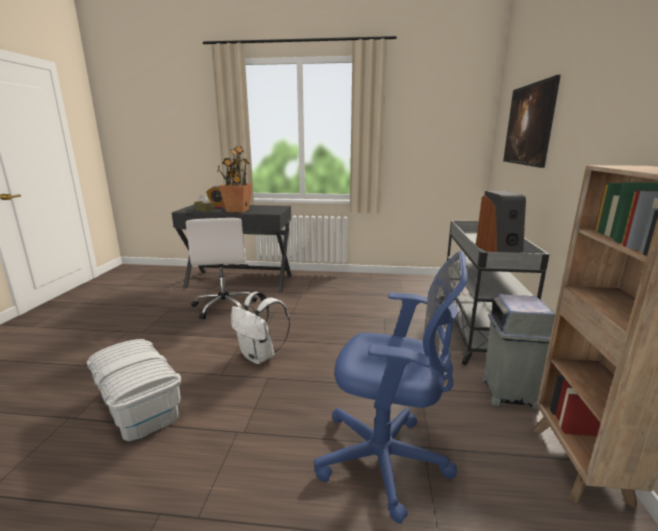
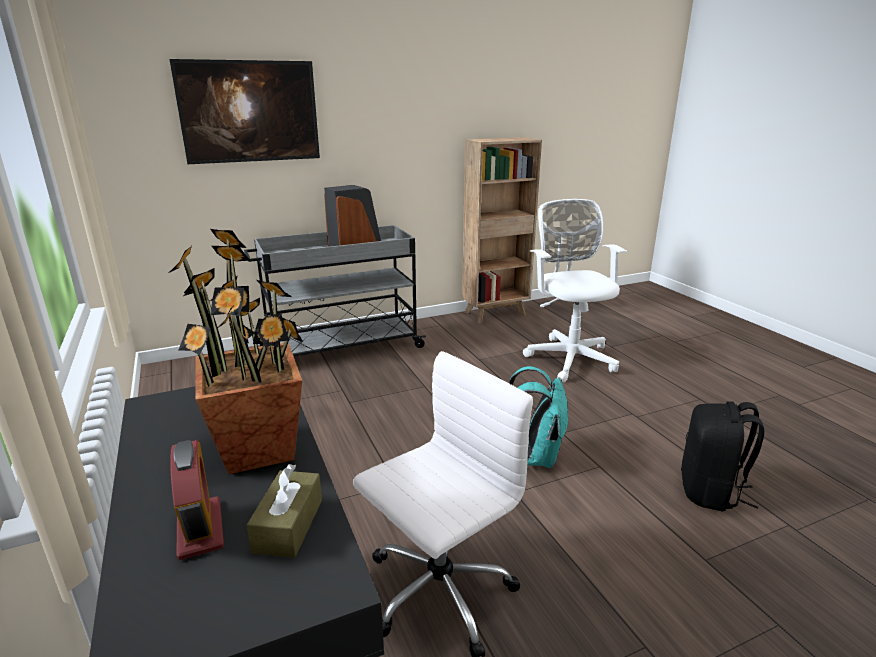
camera: 120 degrees left, 5 degrees up
(138, 405) = (710, 491): white storage box -> black backpack
(260, 356) = (536, 456): white backpack -> turquoise backpack
(387, 461) = (569, 357): blue office chair -> white office chair
(509, 393) = (445, 331): grey trash can -> none

